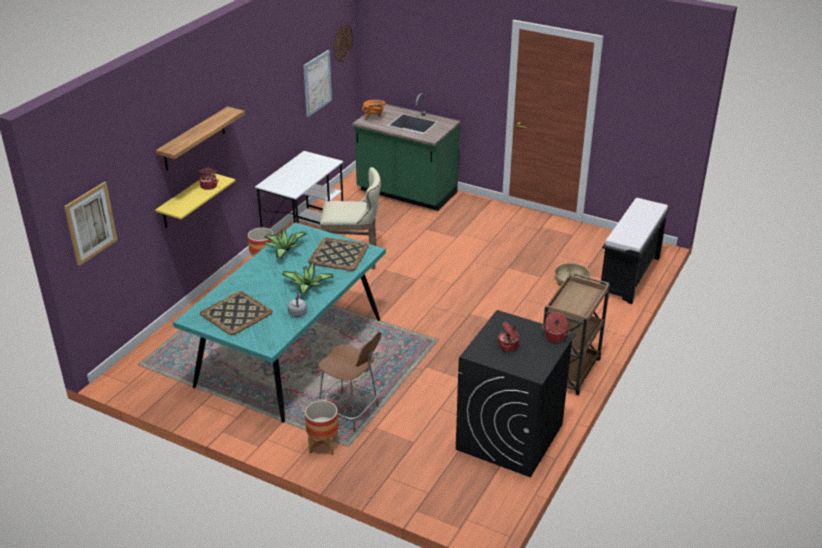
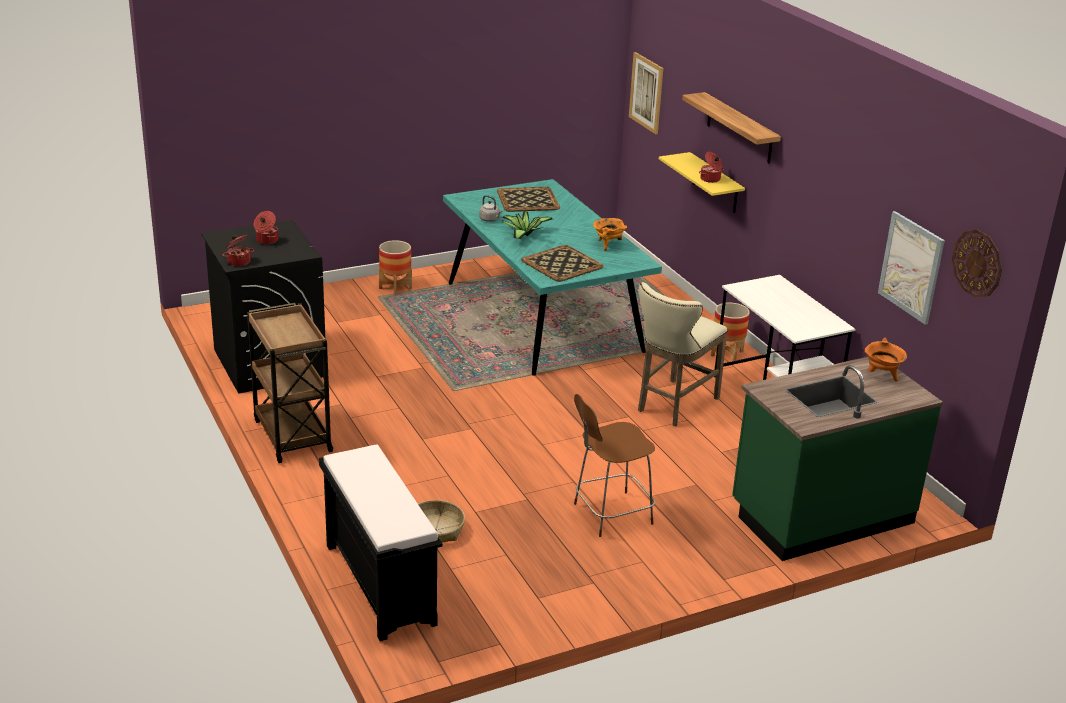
camera: 125 degrees right, 5 degrees down
(284, 250) = (608, 245): potted plant -> orange cooking pot
(350, 412) = (416, 311): brown chair -> brown chair (610, 514)

